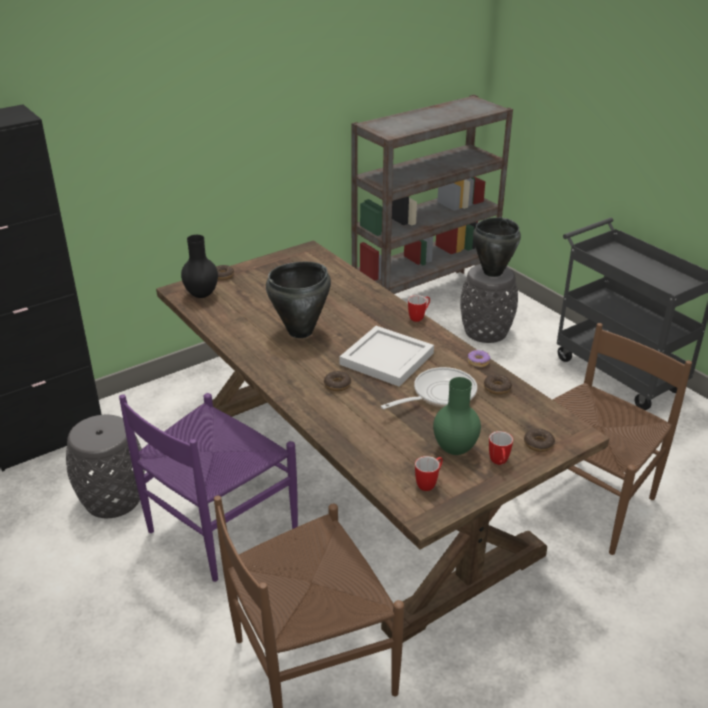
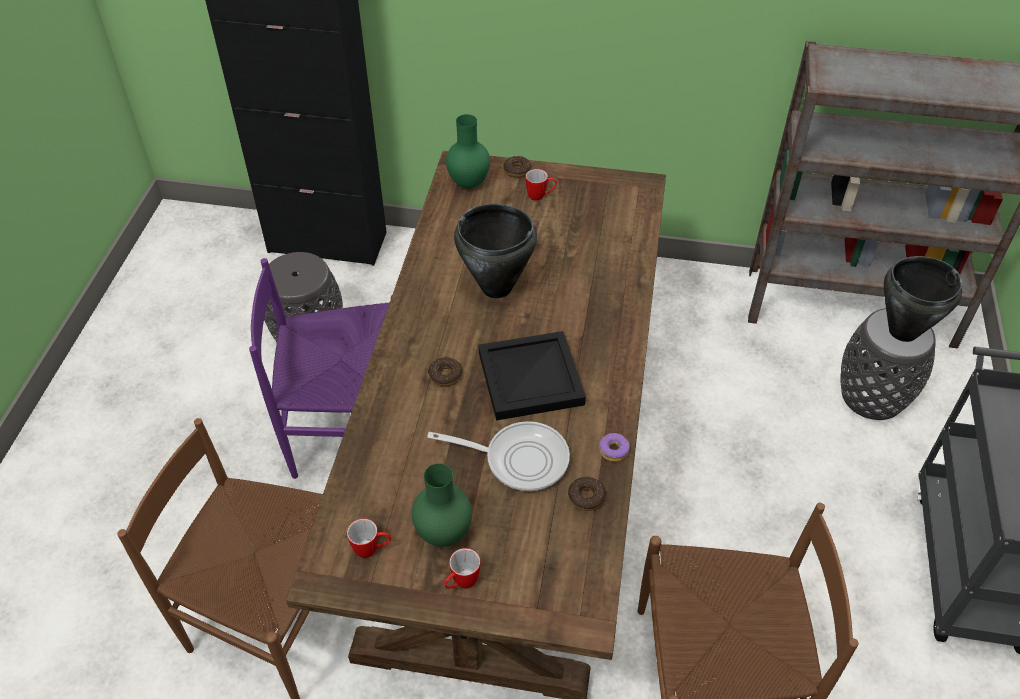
camera: 45 degrees right, 15 degrees up
(202, 295) = (470, 183): black vase -> green vase
(386, 358) = (531, 377): white tray -> black tray
(419, 317) = (634, 349): mug -> mug (540, 196)
(538, 444) = (529, 596): donut -> none

